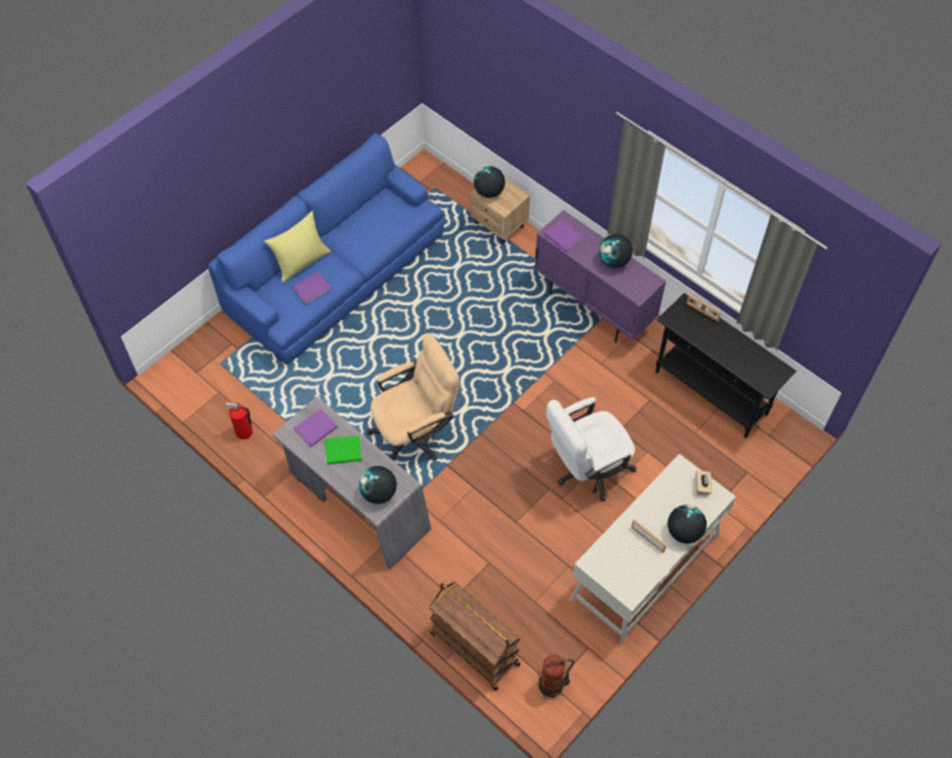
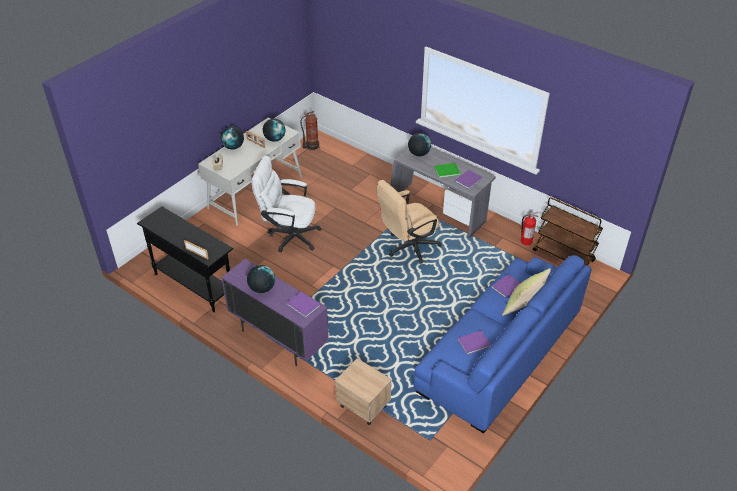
camera: 175 degrees right, 15 degrees down
(374, 222) = (472, 342): none -> purple book
(473, 648) = (355, 156): brown cart -> brown cart (564, 256)
(489, 192) = (373, 380): globe -> globe (274, 139)
(586, 470) = (289, 235): white office chair -> white office chair turned 135 degrees counterclockwise

